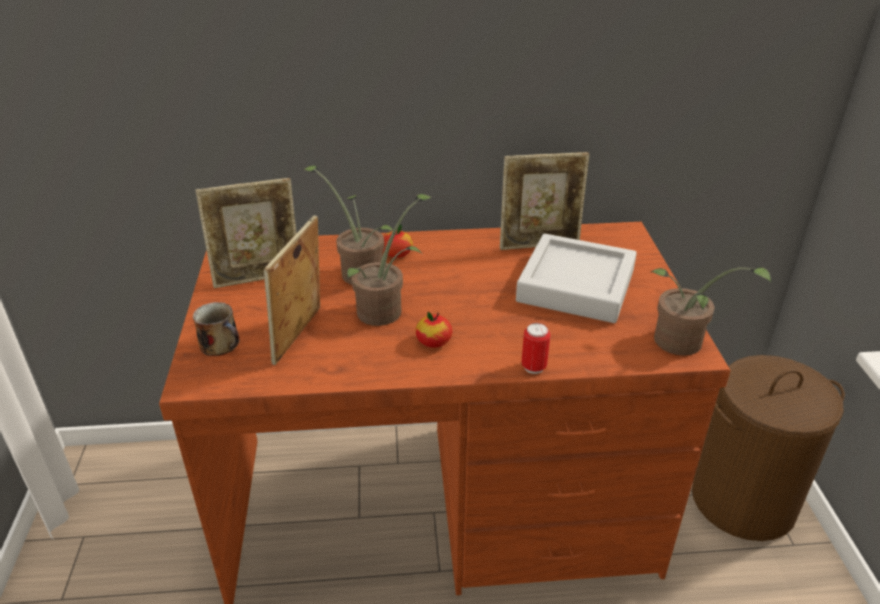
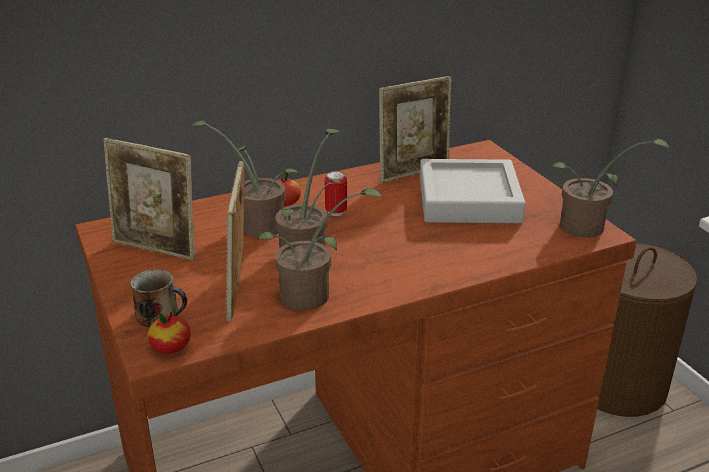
camera: 20 degrees left, 5 degrees down
(258, 278) = (156, 248): picture frame -> picture frame turned 60 degrees clockwise
(360, 358) = (312, 297): none -> potted plant
(434, 341) = (372, 269): apple -> apple (170, 346)
(534, 367) = (477, 271): can -> can (336, 211)

